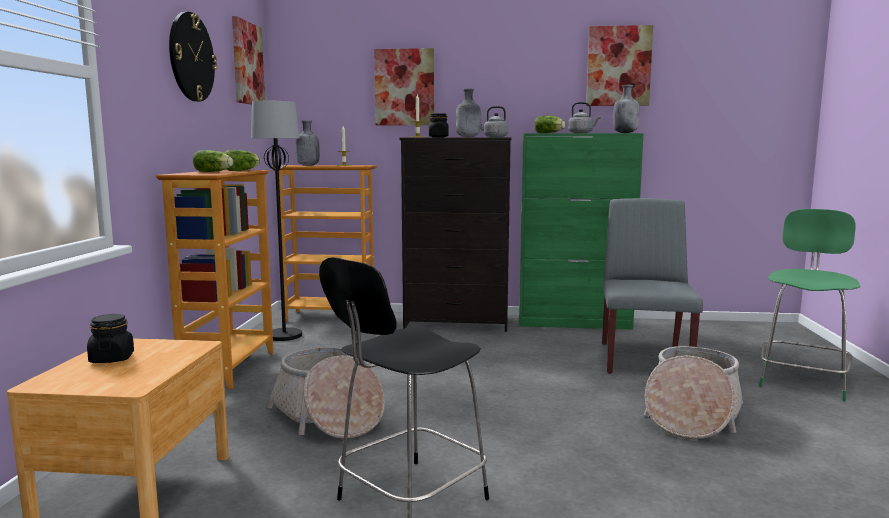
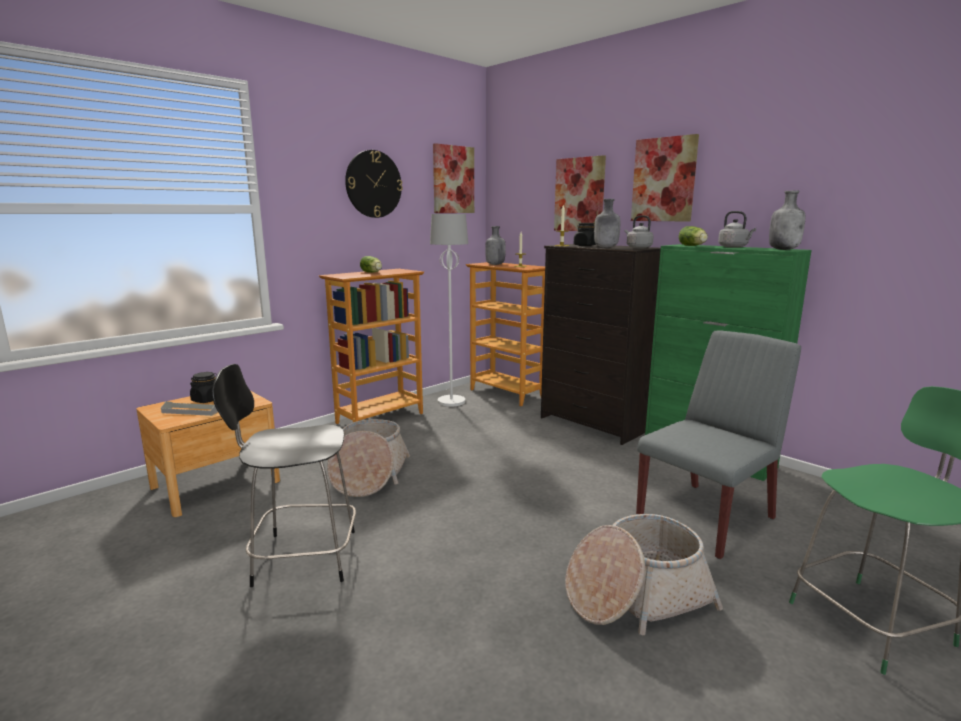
camera: 40 degrees right, 5 degrees up
(127, 372) = (192, 411): none -> grey tray
(242, 170) = (400, 271): lettuce -> none
(284, 335) = (451, 401): black floor lamp -> white floor lamp
(618, 66) = (800, 165): picture -> picture (664, 180)

